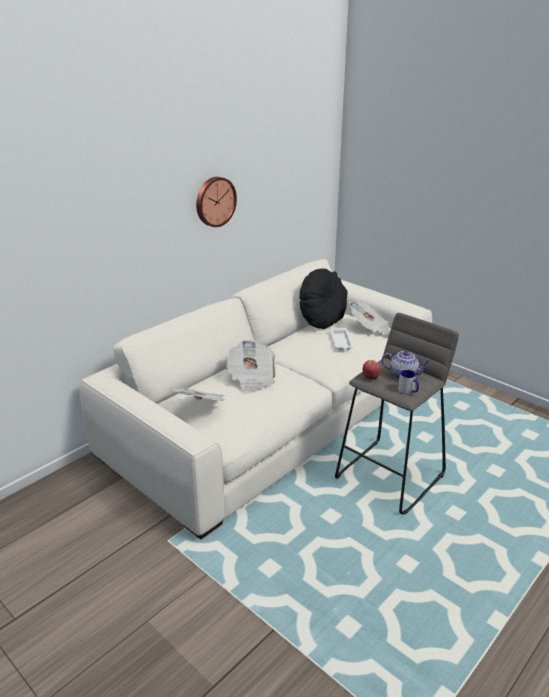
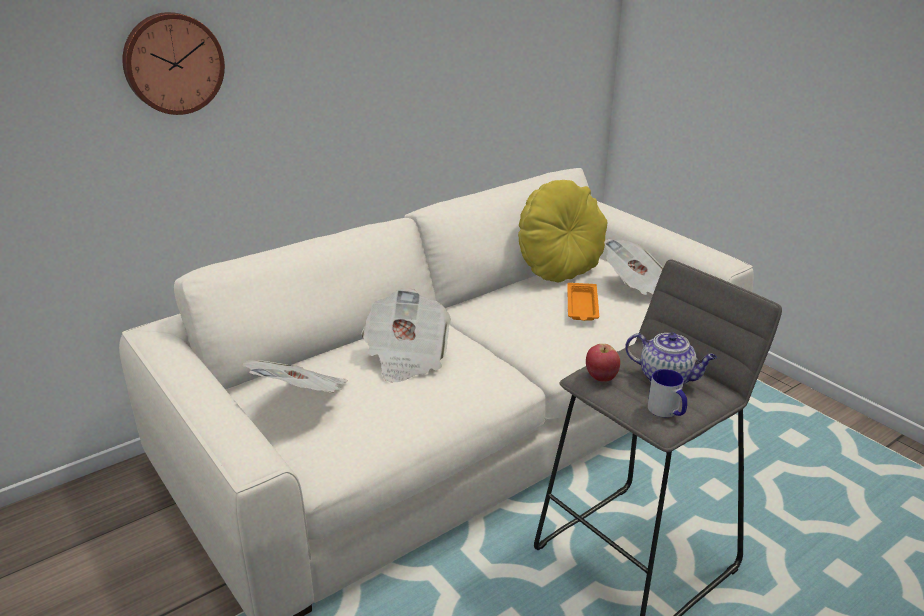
camera: 10 degrees right, 0 degrees up
(214, 201) = (382, 52): wall clock -> wall clock (173, 63)
(322, 323) = (560, 272): black pillow -> yellow pillow
(341, 341) = (582, 306): white tray -> orange tray

